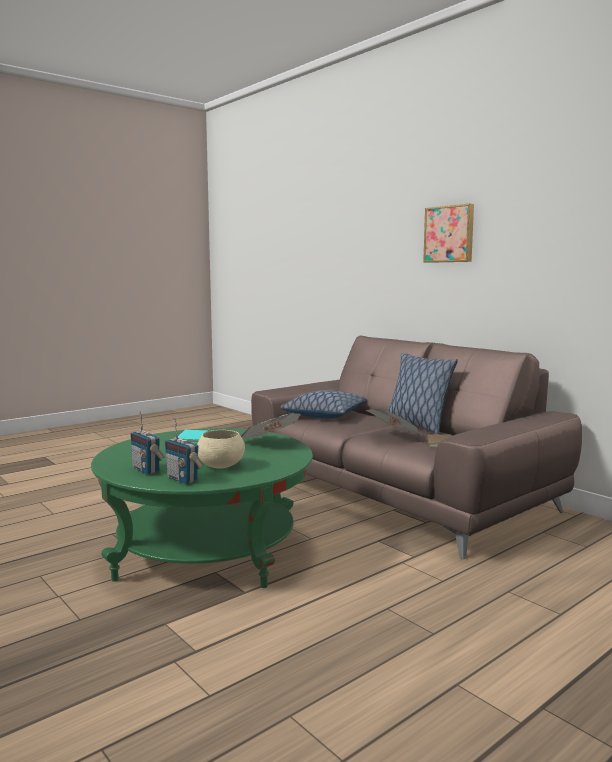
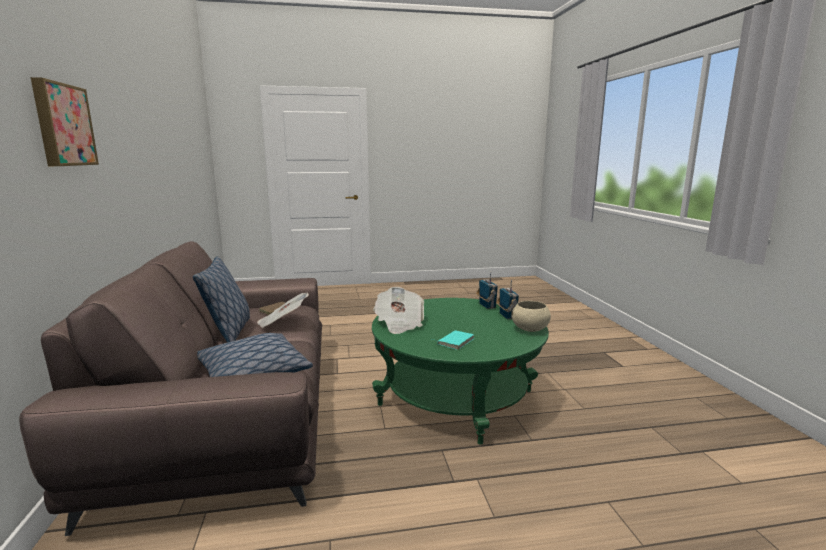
camera: 150 degrees left, 5 degrees up
(220, 466) = (456, 310): beige bowl -> beige bowl (530, 329)

